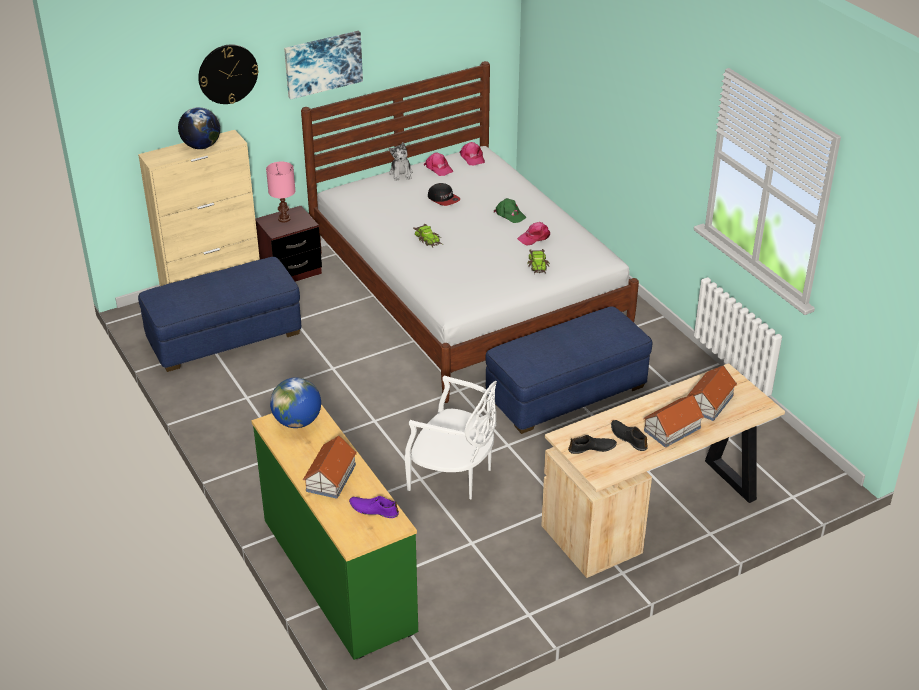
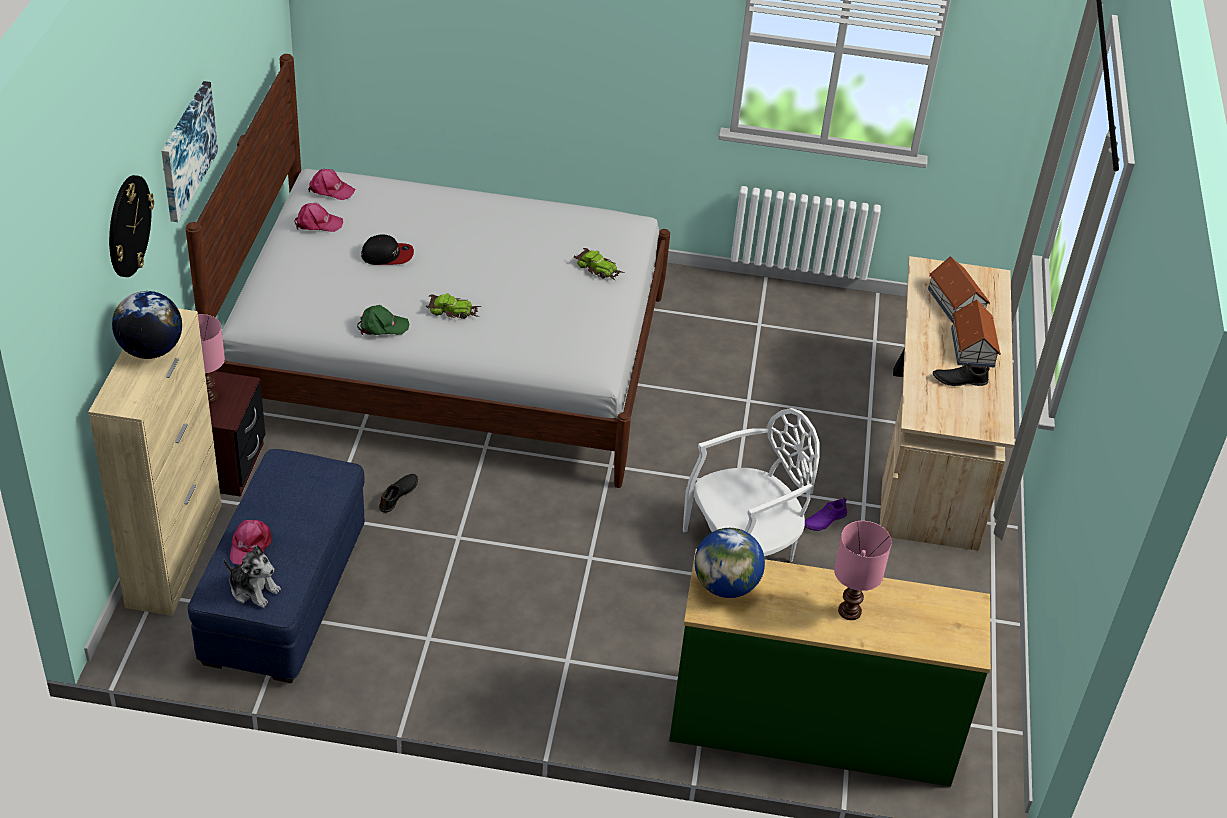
camera: 55 degrees left, 5 degrees up
(331, 477) = (849, 610): toy house -> pink table lamp
(373, 510) = (932, 607): purple shoe -> purple shoe (824, 520)
(401, 173) = (286, 254): plush toy -> plush toy (253, 589)
(509, 214) = (482, 231): green cap -> green cap (382, 326)
(534, 237) = (546, 241): pink cap -> pink cap (250, 545)
(566, 393) = (700, 396): blue ottoman -> none
(592, 449) = (953, 411): black shoe -> black shoe (398, 495)

